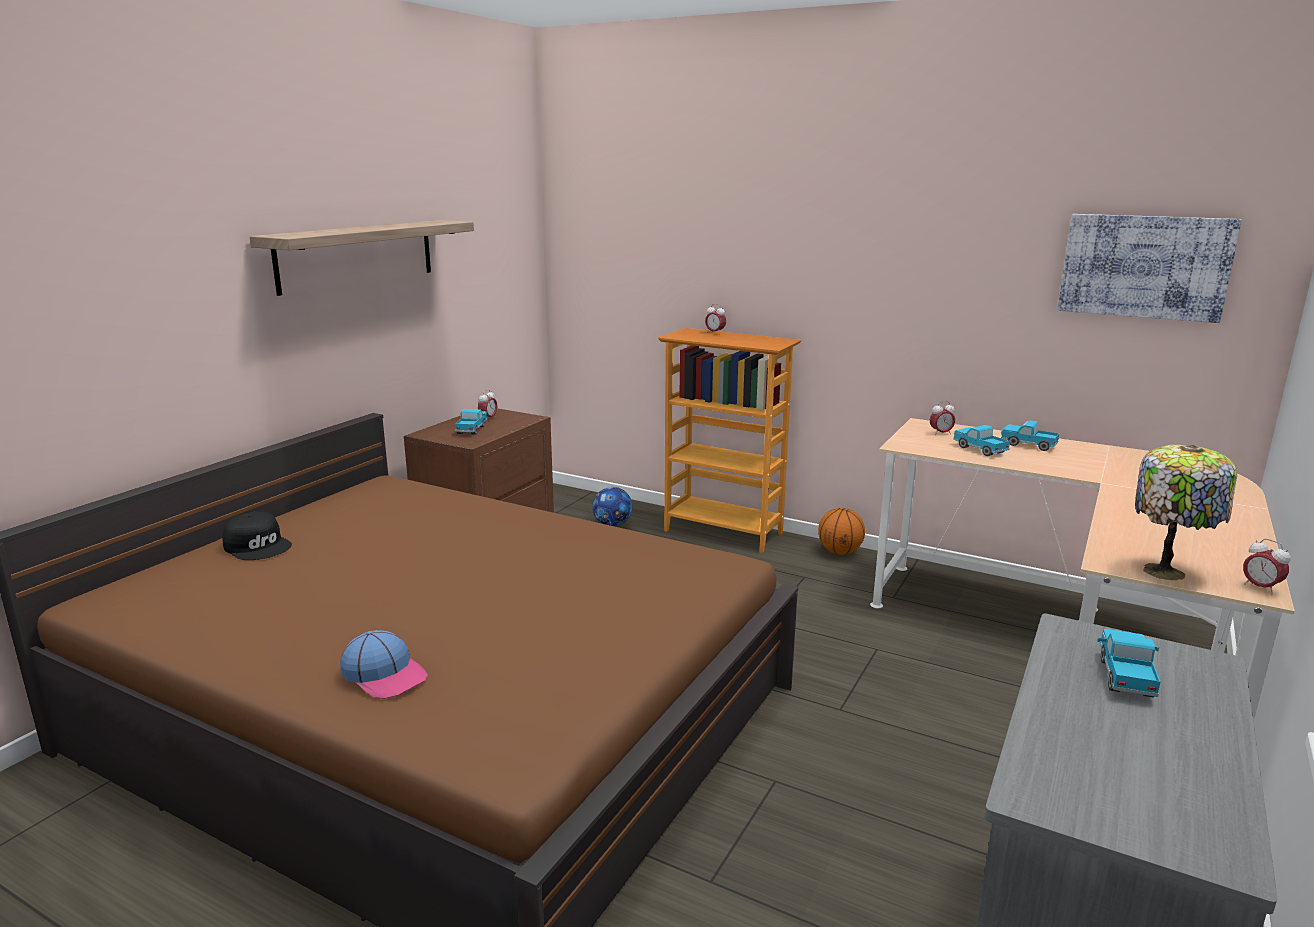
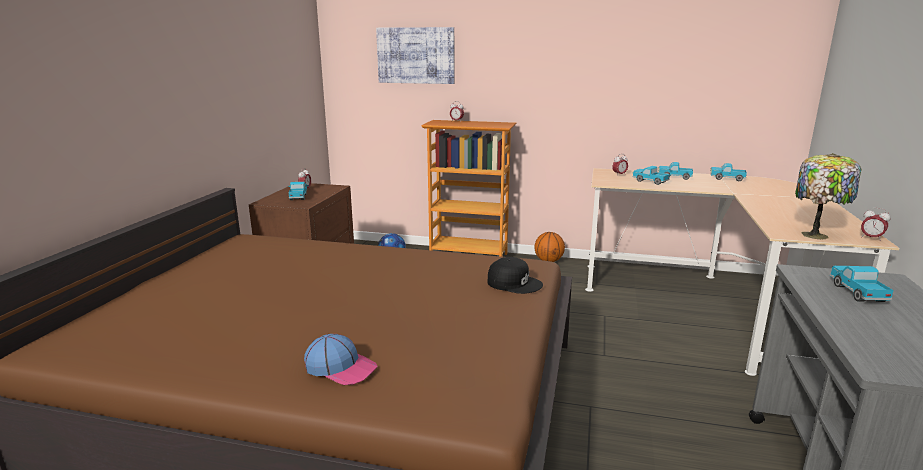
camera: 15 degrees left, 0 degrees up
(258, 546) = (170, 291): black cap -> black cap (514, 283)
(357, 255) = (208, 65): shelf -> none
(1116, 455) = (727, 178): none -> toy truck
(1144, 266) = (733, 62): picture -> picture (416, 55)

